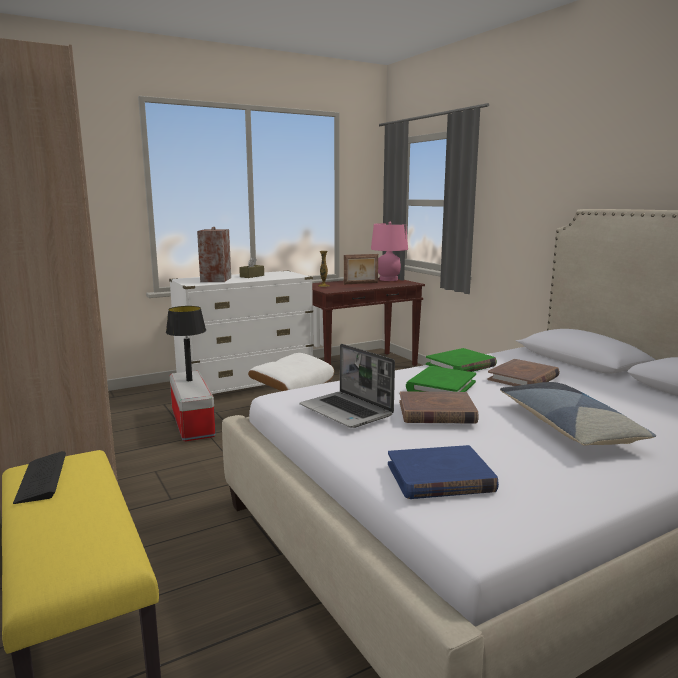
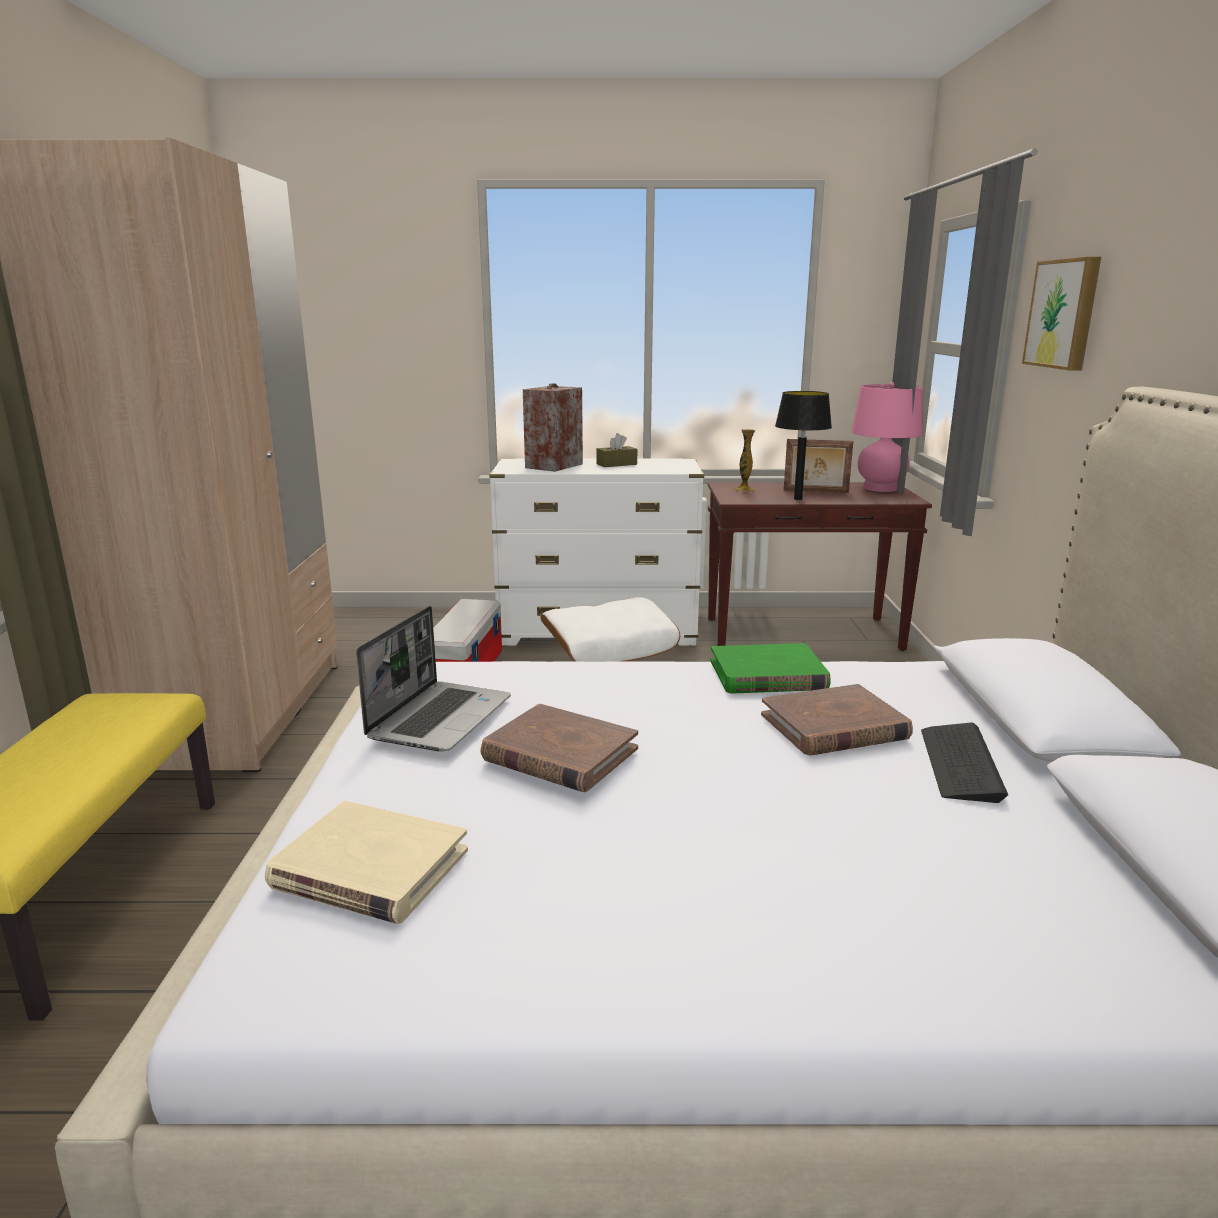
camera: 30 degrees right, 5 degrees up
(41, 479) = (79, 717): keyboard -> keyboard (960, 763)
(189, 380) = (467, 613): black table lamp -> black table lamp (798, 499)
(347, 411) = (440, 717): laptop -> laptop turned 150 degrees counterclockwise
(440, 477) = (369, 869): blue book -> beige book
(441, 386) = (655, 708): green book -> none
(512, 180) = (1065, 314): none -> picture
(568, 427) = (738, 847): pillow -> none

